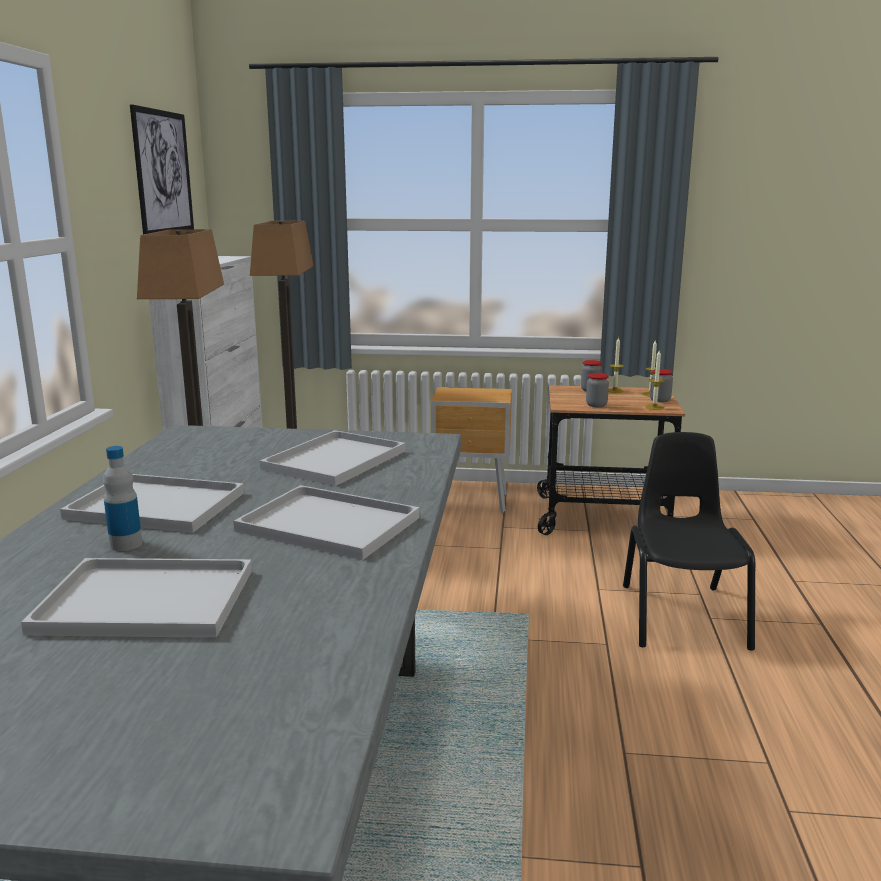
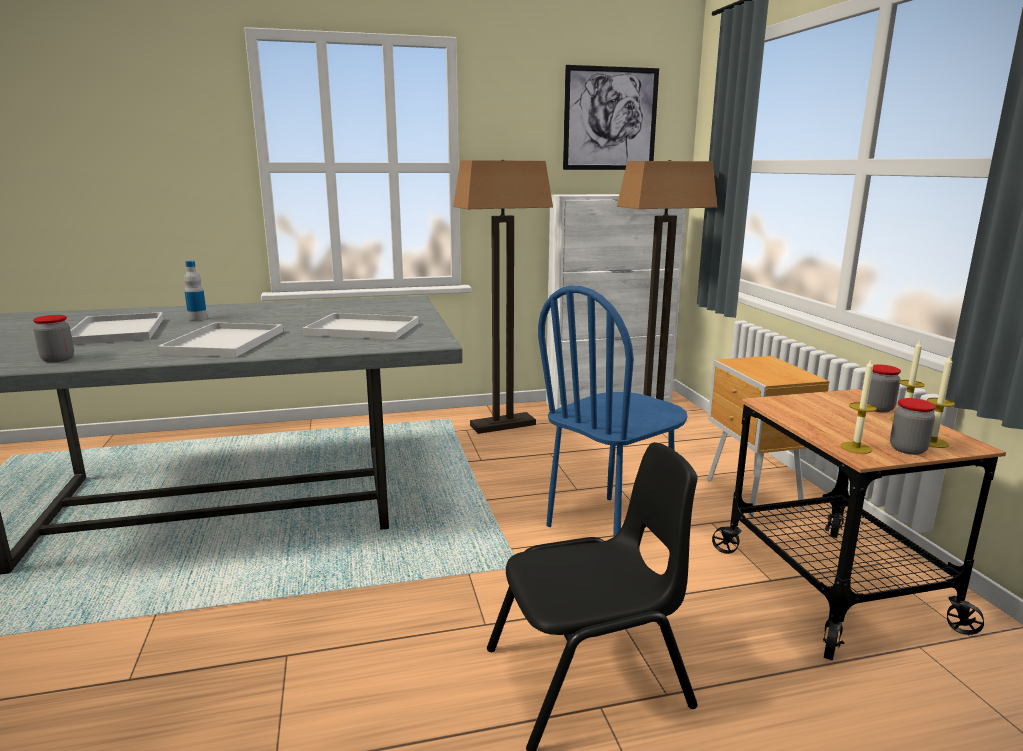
camera: 70 degrees right, 0 degrees up
(152, 506) = (259, 313): white tray -> none
(485, 563) = (611, 527): none -> blue chair
(596, 405) = (803, 416): jar -> jar (58, 359)

